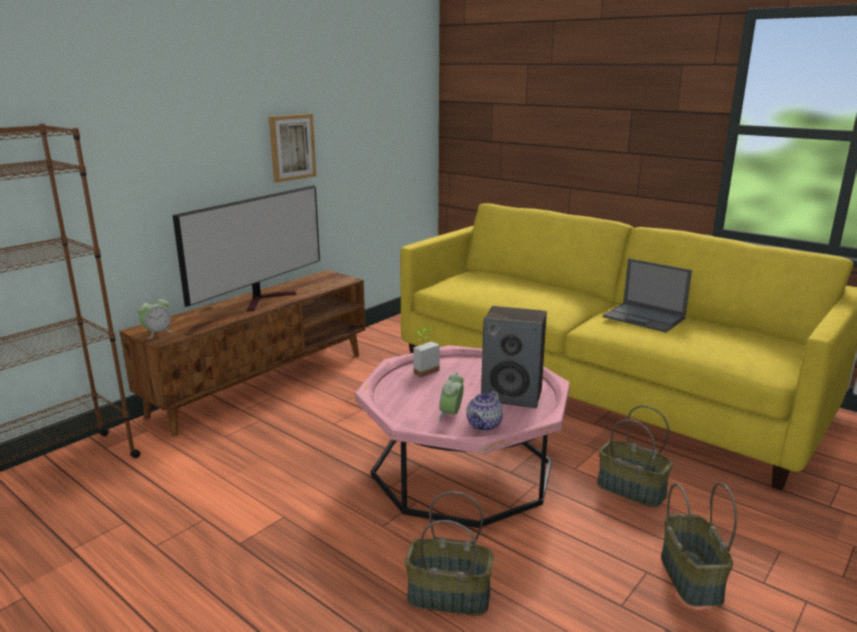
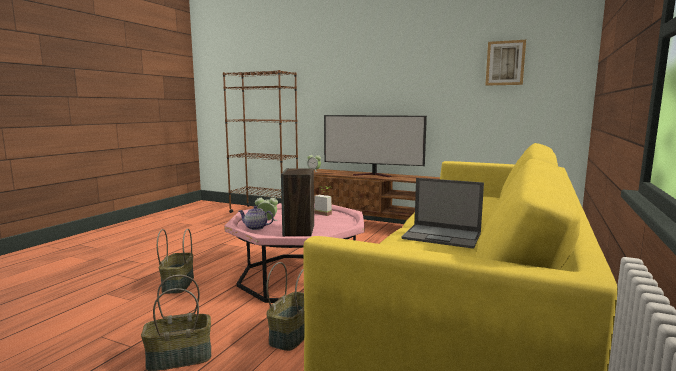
camera: 75 degrees right, 10 degrees down
(292, 147) = (424, 92): picture -> picture (505, 63)
(645, 318) = (443, 236): laptop -> laptop turned 90 degrees counterclockwise

